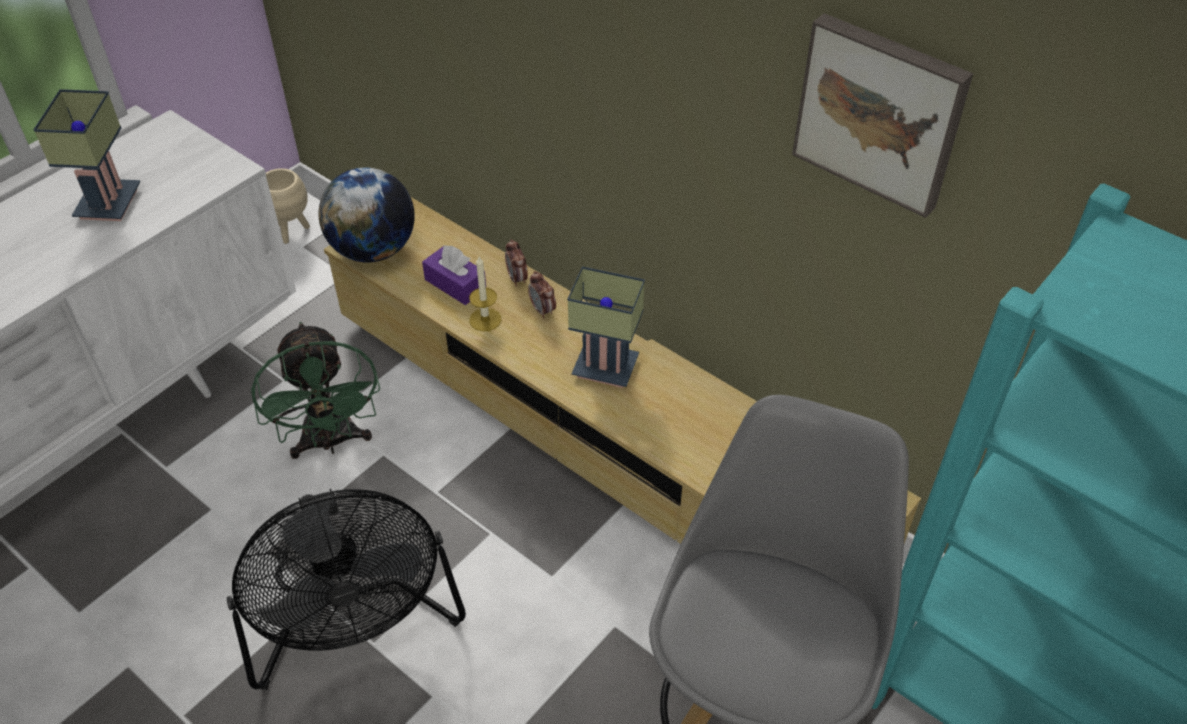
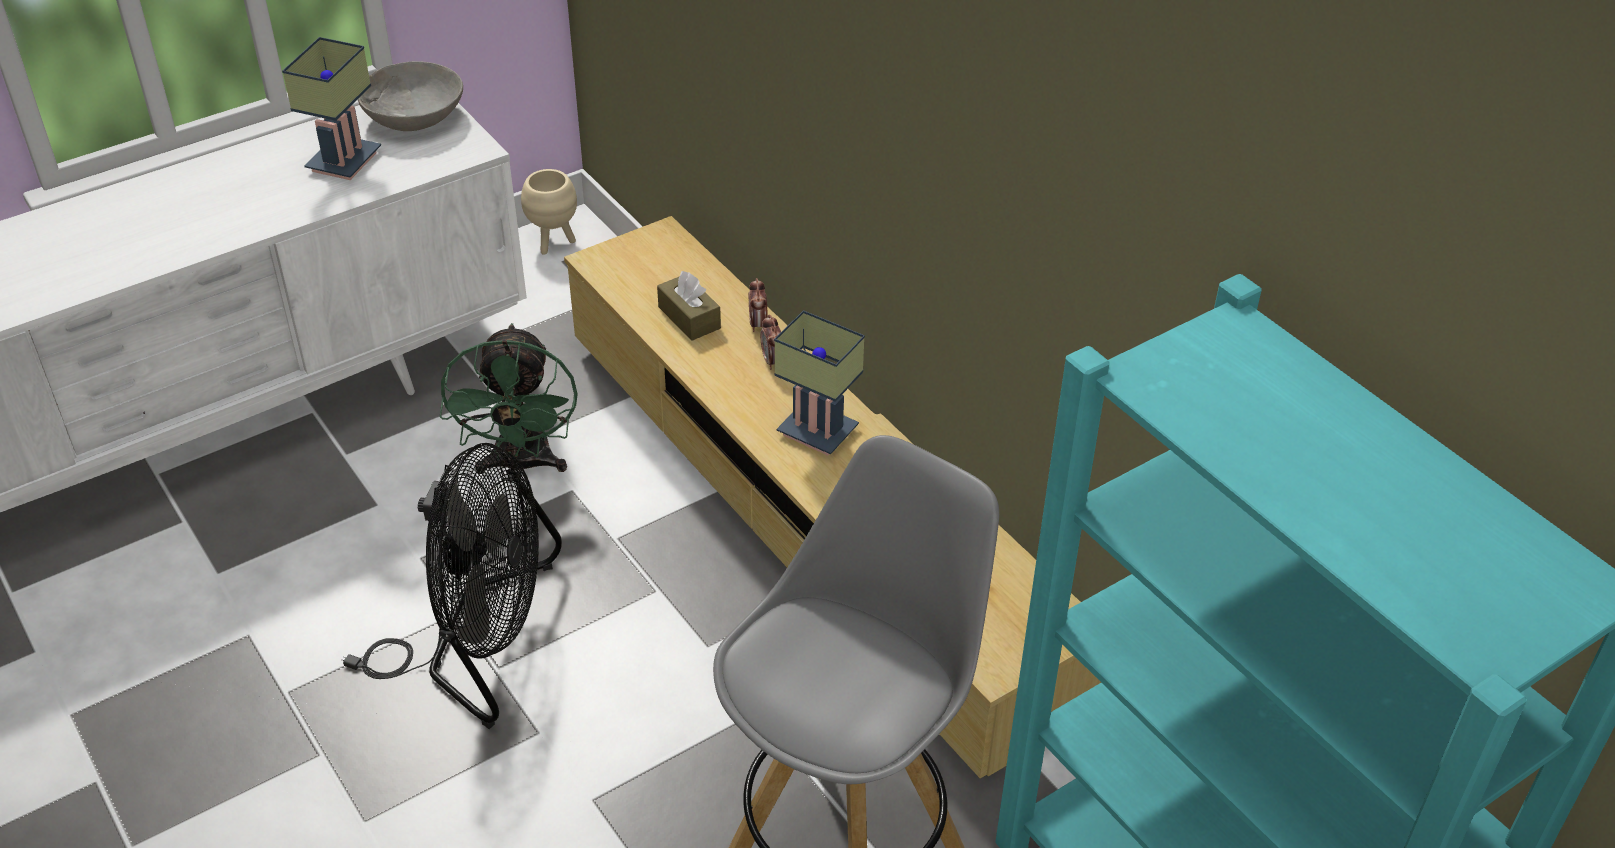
camera: 15 degrees right, 5 degrees down
(161, 149) = (414, 117): none -> grey bowl
(345, 622) = (476, 643): black fan -> black fan turned 75 degrees counterclockwise
(373, 250) = (615, 267): globe -> none
(455, 284) = (689, 318): purple tissue box -> brown tissue box
(485, 319) = (707, 359): candle -> none
(880, 112) = (1072, 177): picture -> none

